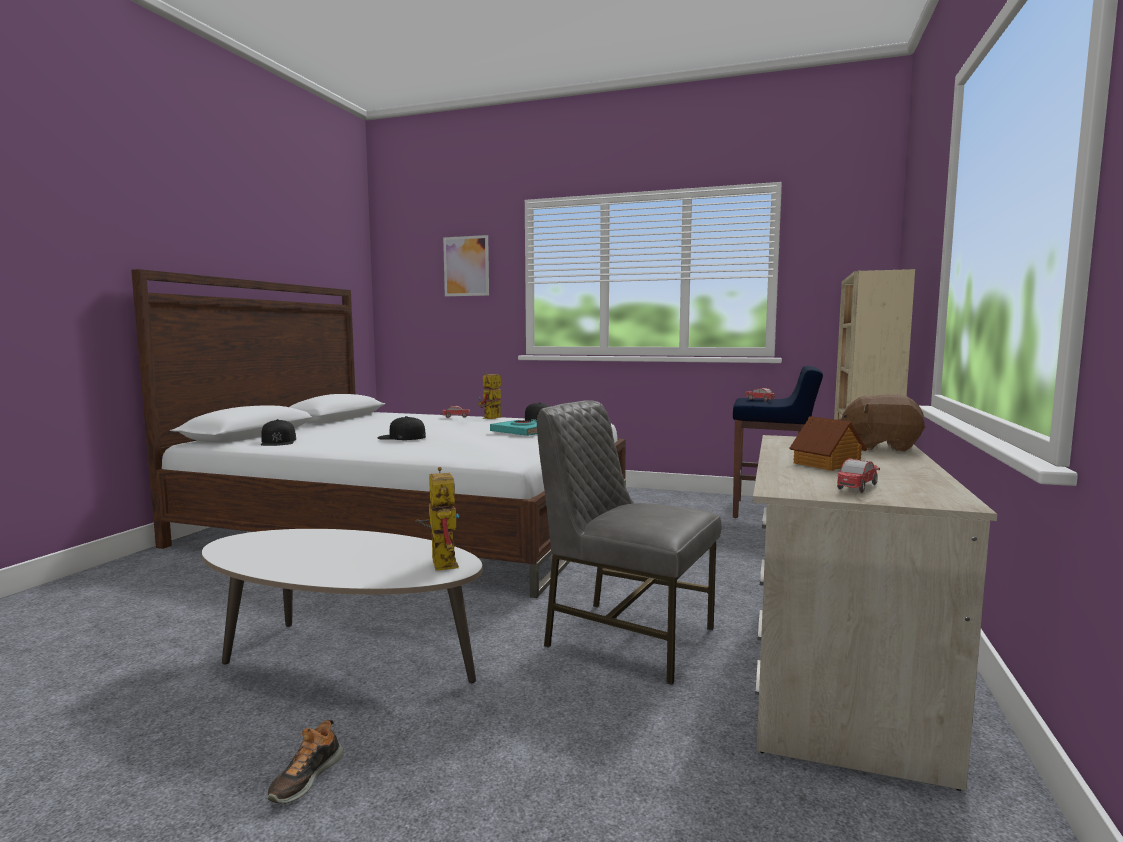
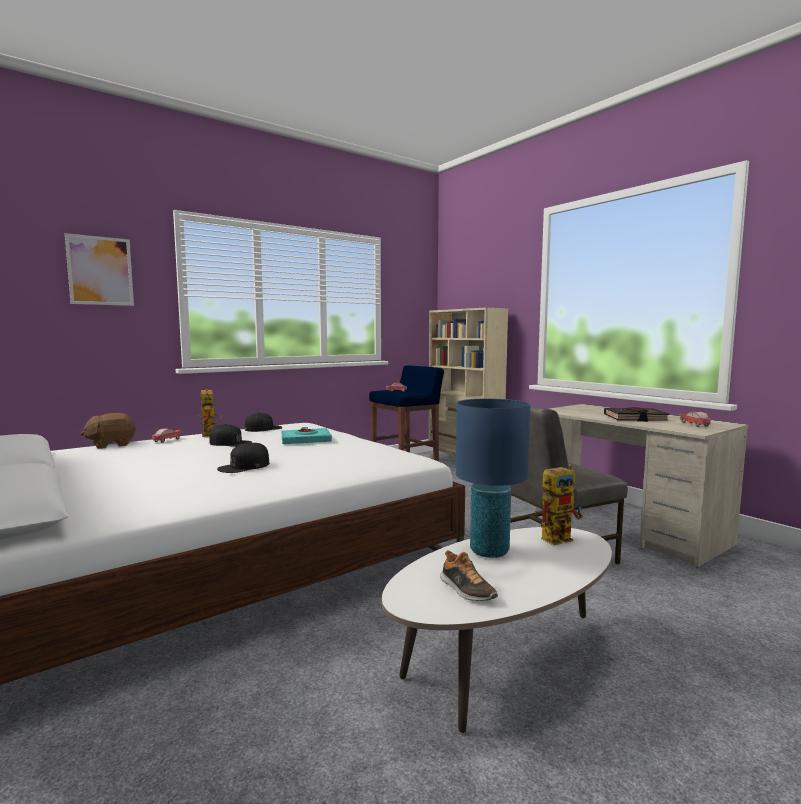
camera: 55 degrees left, 0 degrees up
(278, 441) = (121, 506): black cap -> black cap (230, 443)
(305, 778) = (695, 713): shoe -> shoe (466, 590)
(366, 544) = (489, 551): none -> blue table lamp
(440, 561) = (559, 537): toy robot -> toy robot turned 135 degrees clockwise
(827, 464) = (634, 418): toy house -> black book
(881, 447) = (595, 408): brown plush toy -> brown plush toy (111, 445)

